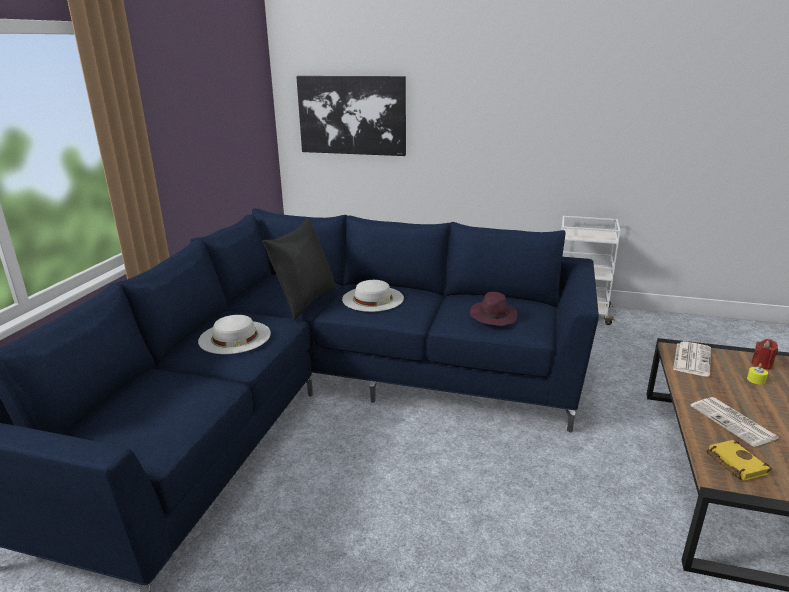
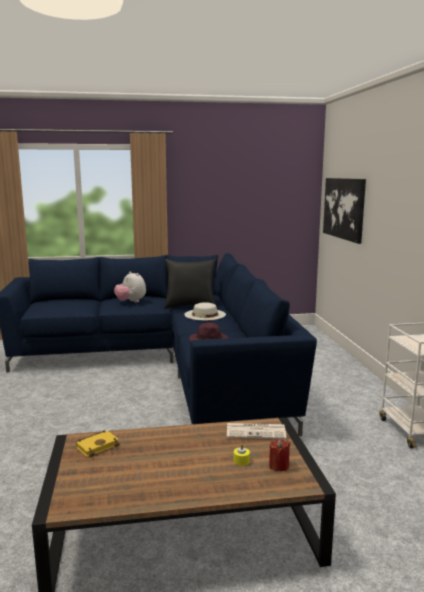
camera: 65 degrees right, 10 degrees down
(235, 337) = (131, 302): white hat -> plush toy
(734, 422) = (155, 447): newspaper -> none

